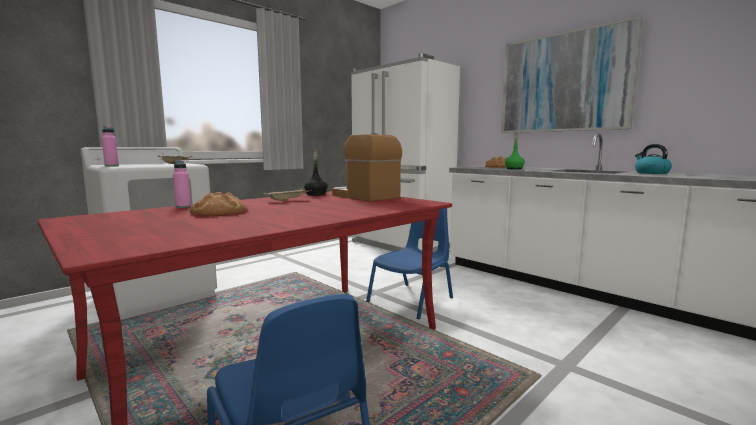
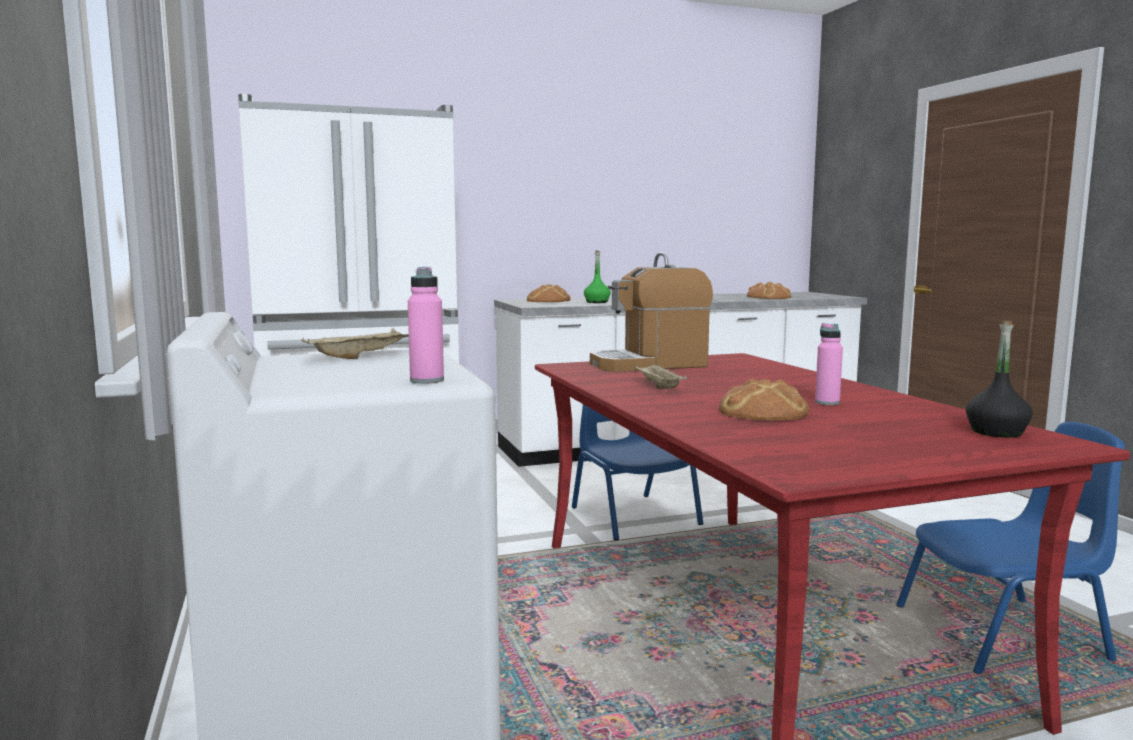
camera: 65 degrees left, 0 degrees up
(183, 207) = (687, 425): pink bottle -> pink bottle (827, 402)
(316, 194) = (591, 375): black bottle -> black bottle (996, 432)
(564, 83) = (598, 181): picture -> none
(651, 173) = (722, 296): kettle -> none
(691, 176) = (769, 297): none -> bread

